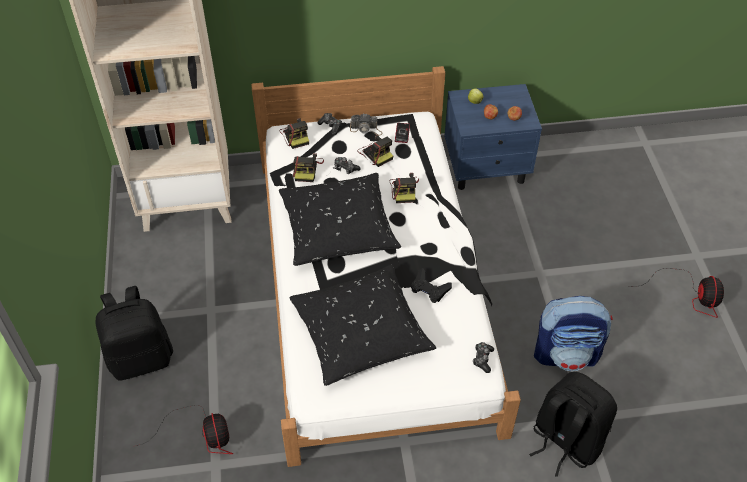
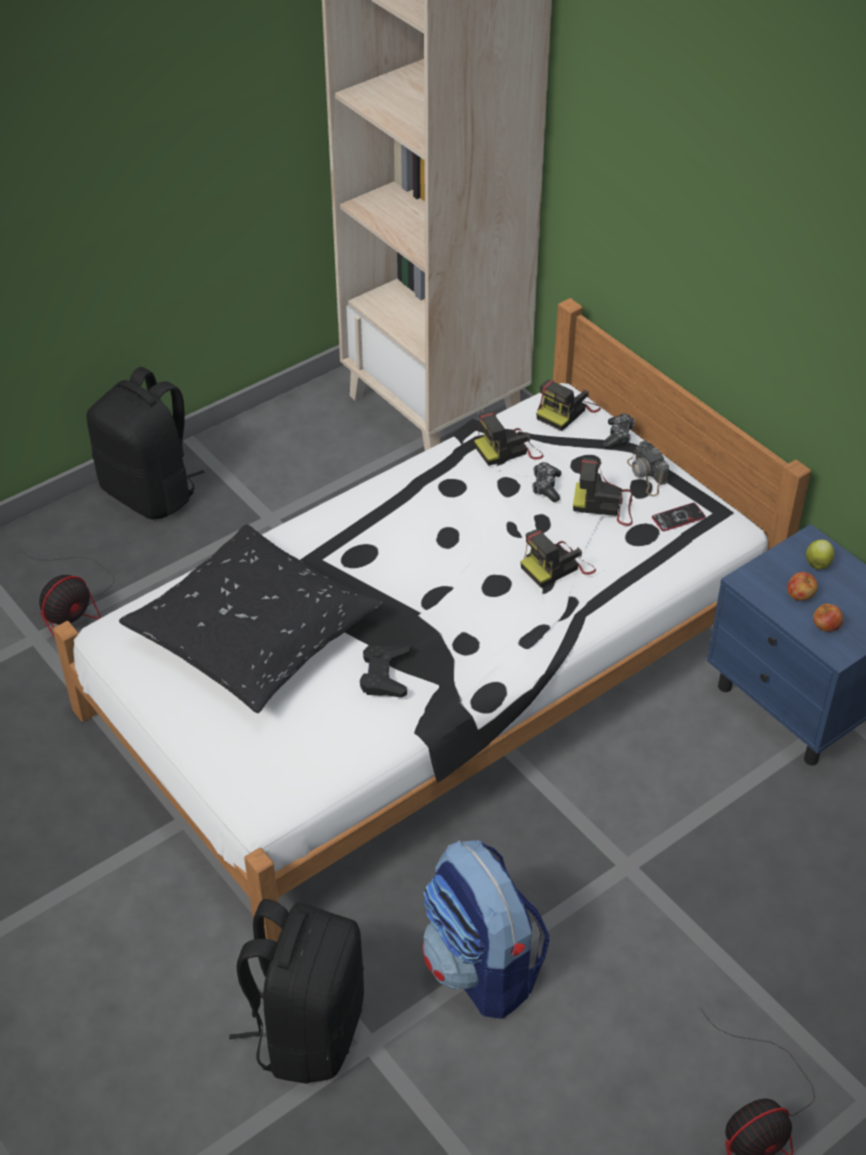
camera: 60 degrees right, 5 degrees down
(338, 228) = (425, 530): black pillow -> none
(375, 153) = (605, 505): camera -> camera turned 75 degrees clockwise
(482, 359) = (296, 790): game controller -> none

